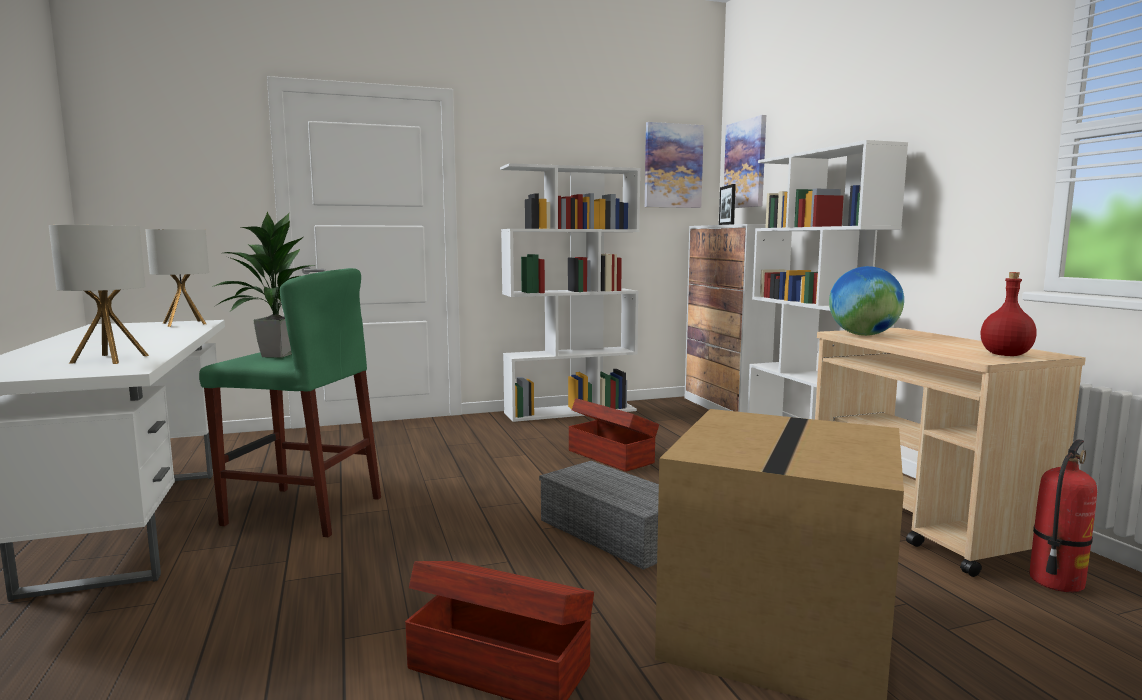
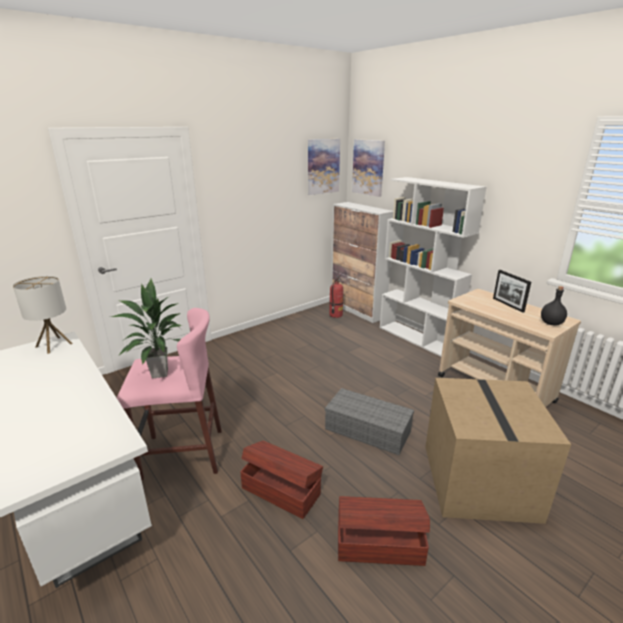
camera: 20 degrees left, 15 degrees up
(110, 359) = (86, 426): table lamp -> none
(303, 511) = (183, 454): green stool -> pink stool
(571, 411) = (276, 326): white bookcase -> none
(611, 456) = (325, 365): brown storage box -> brown storage box (281, 490)
(726, 224) = (359, 207): picture frame -> picture frame (508, 305)
(863, 335) = (473, 303): globe -> none
(1005, 355) = (551, 323): red bottle -> black bottle
(1055, 581) = (562, 418): fire extinguisher -> fire extinguisher (335, 315)

